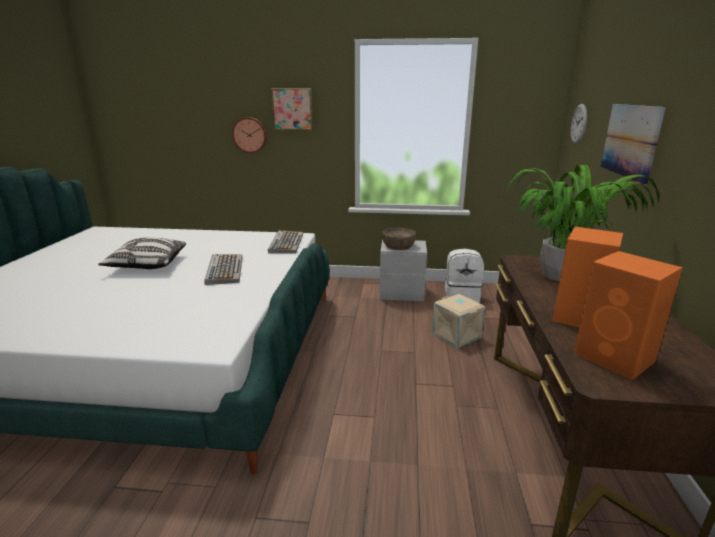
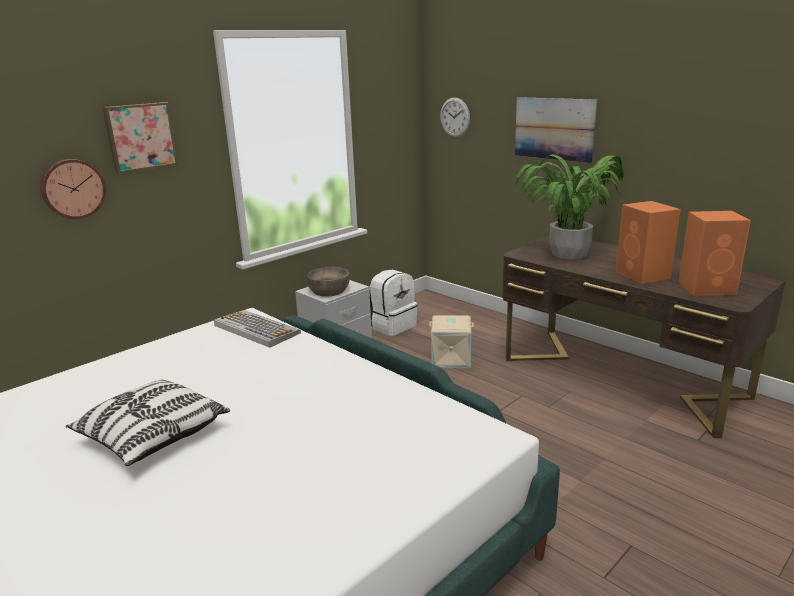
camera: 50 degrees left, 0 degrees up
(224, 269) = (278, 385): keyboard -> none

